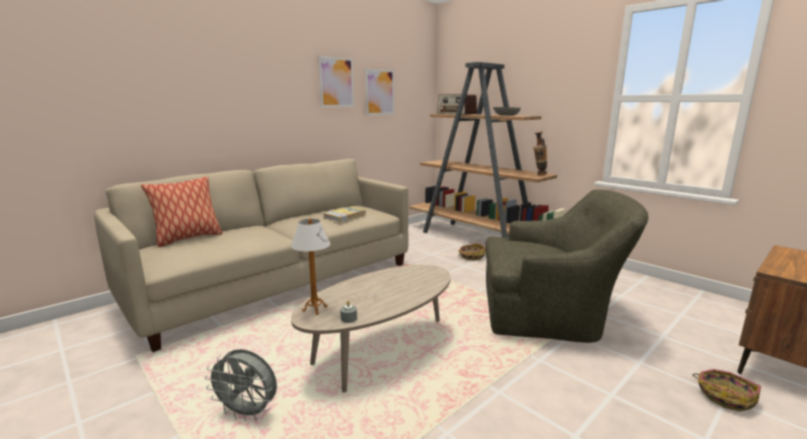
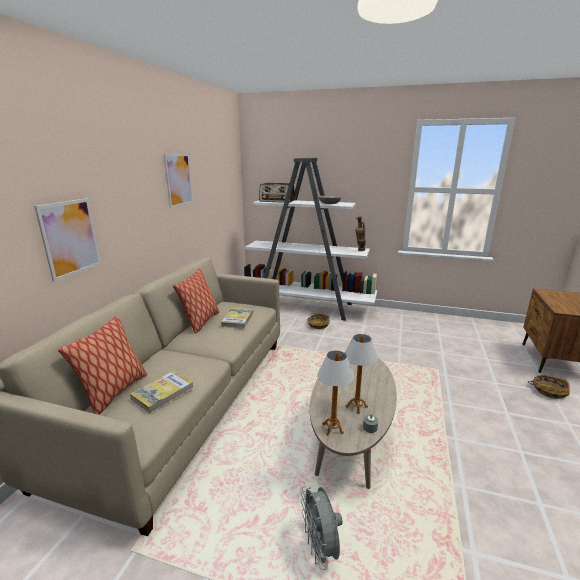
camera: 30 degrees left, 5 degrees up
(213, 245) = (163, 393): none -> book
(248, 413) = (320, 548): grey fan -> grey fan turned 90 degrees clockwise
(314, 213) = (201, 322): none -> pillow
(361, 302) = (356, 407): none -> table lamp
(379, 92) = (208, 184): picture -> picture (70, 238)
(478, 239) = (305, 307): brown bookcase -> white bookcase
(550, 314) = (418, 362): green armchair -> none

